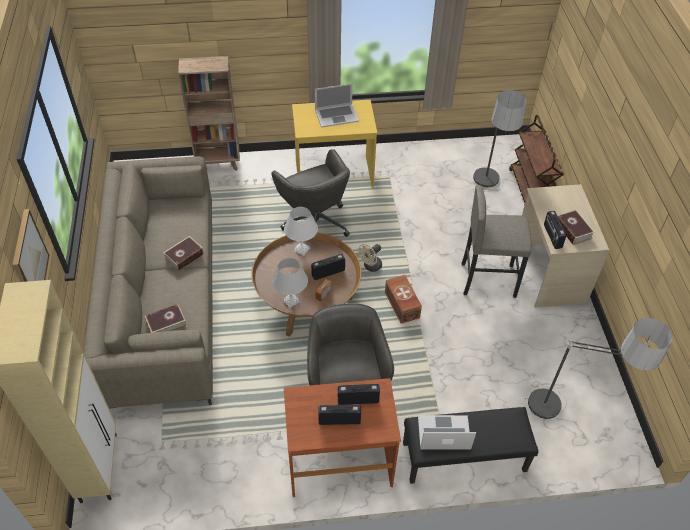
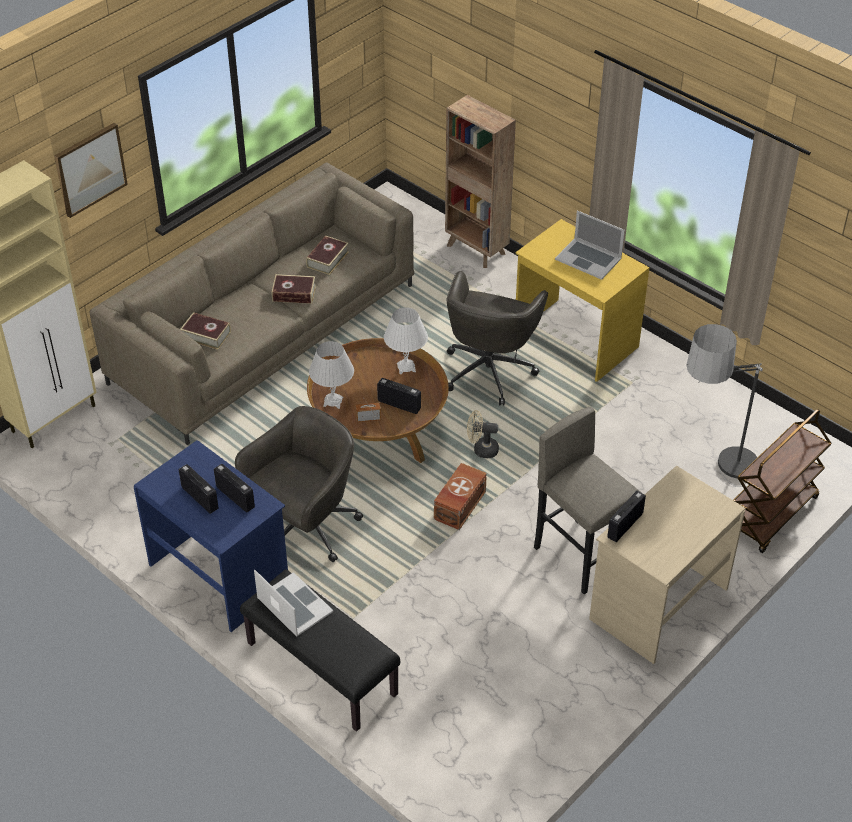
camera: 50 degrees right, 5 degrees down
(339, 460) = (220, 574): brown desk -> blue desk
(569, 416) = (468, 732): floor lamp -> none
(573, 230) = (657, 538): book -> book (327, 259)

